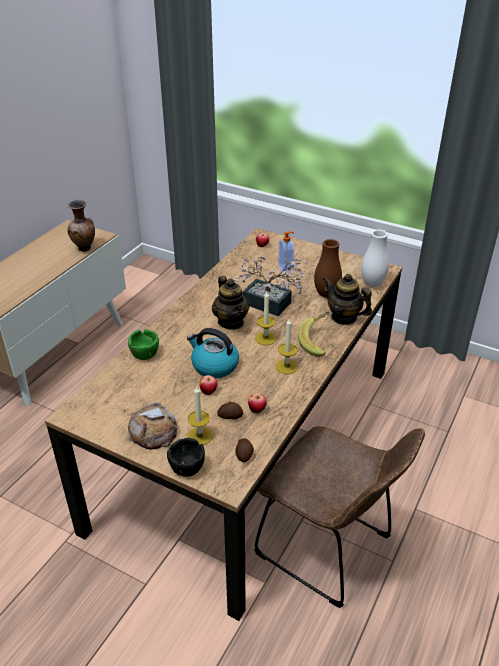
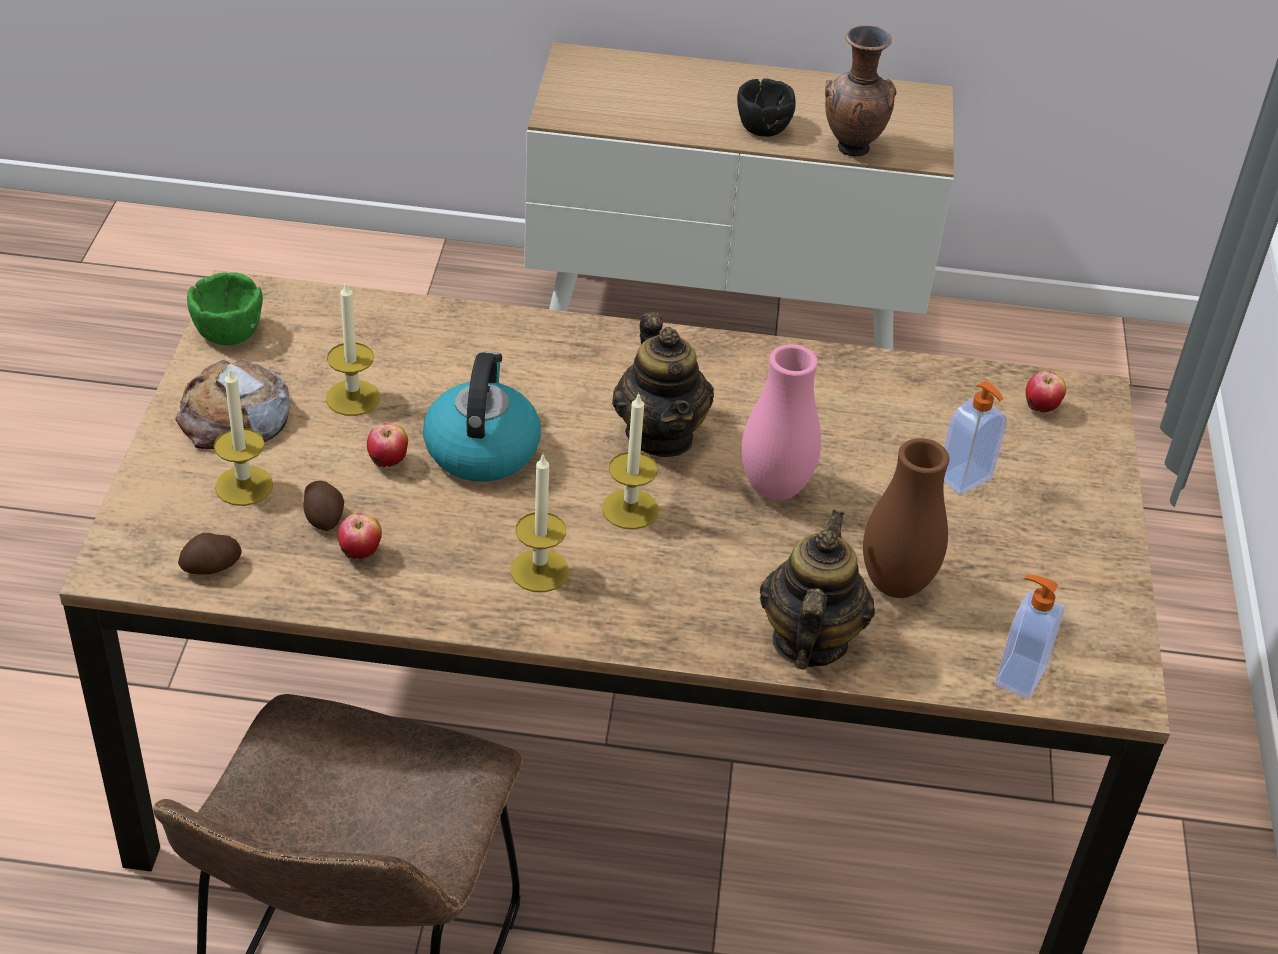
camera: 65 degrees right, 5 degrees up
(145, 354) = (467, 335): green bowl -> green bowl (228, 332)
(163, 394) = (353, 398): none -> candle
(187, 468) = (146, 492): black bowl -> black bowl (762, 127)
(231, 322) = (660, 435): teapot -> teapot turned 60 degrees counterclockwise
(271, 305) = (774, 488): potted plant -> pink vase
(318, 342) = (667, 609): banana -> none
(372, 284) = (1018, 675): white vase -> soap dispenser

